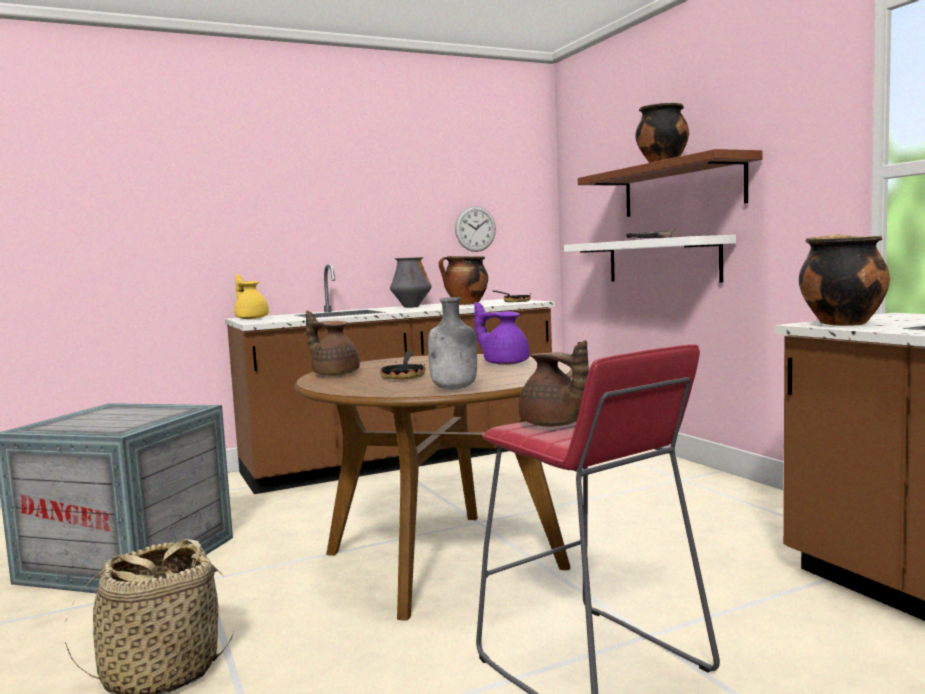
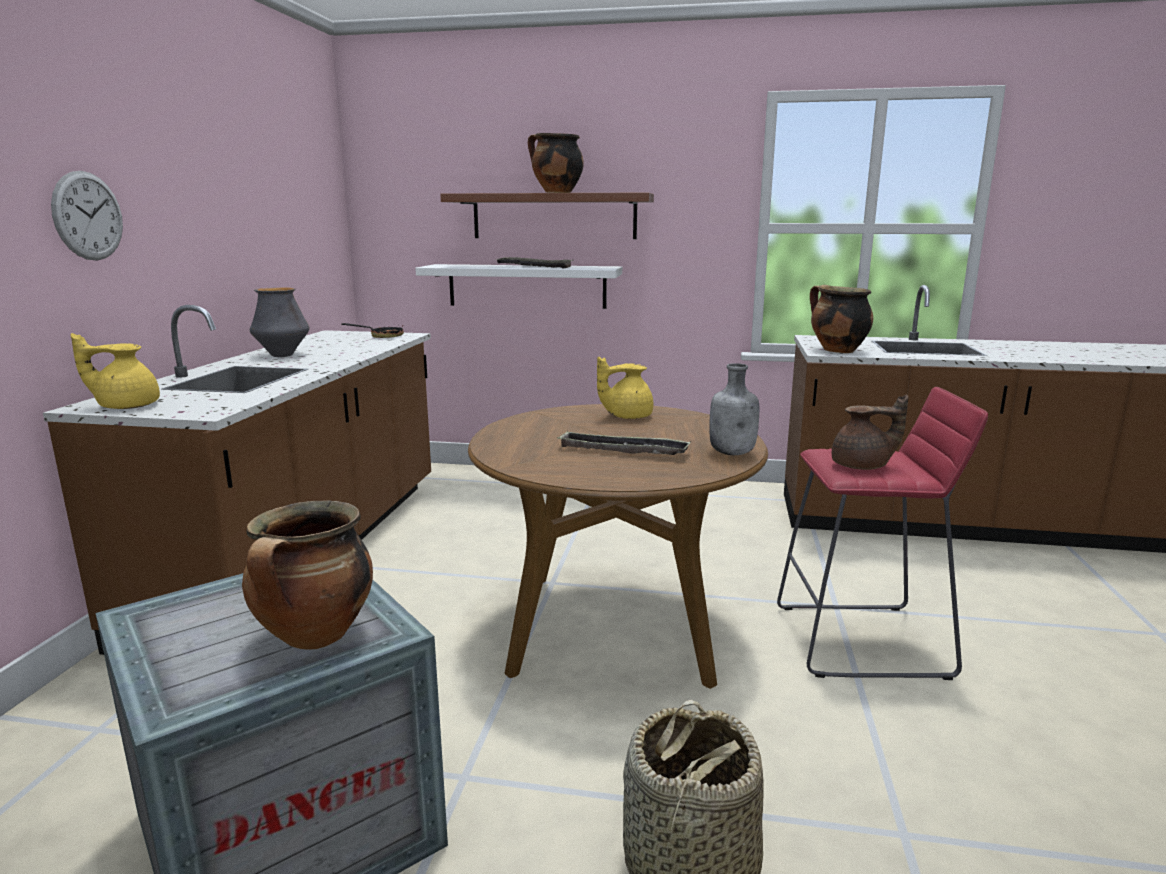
camera: 55 degrees left, 10 degrees up
(334, 374) = (540, 465): brown teapot -> none
(404, 376) = (622, 450): frying pan -> tray
(466, 304) = (339, 345): cooking pot -> cooking pot (315, 637)
(475, 229) = (292, 244): wall clock -> wall clock (88, 216)
(504, 363) = (626, 416): purple teapot -> yellow teapot

